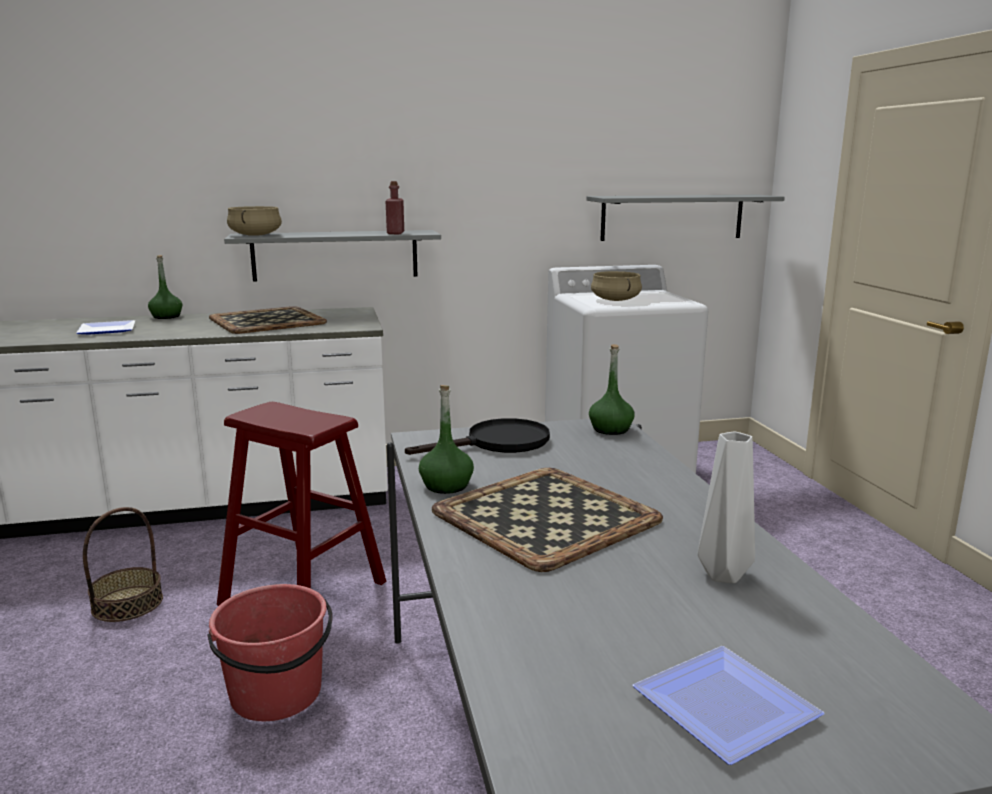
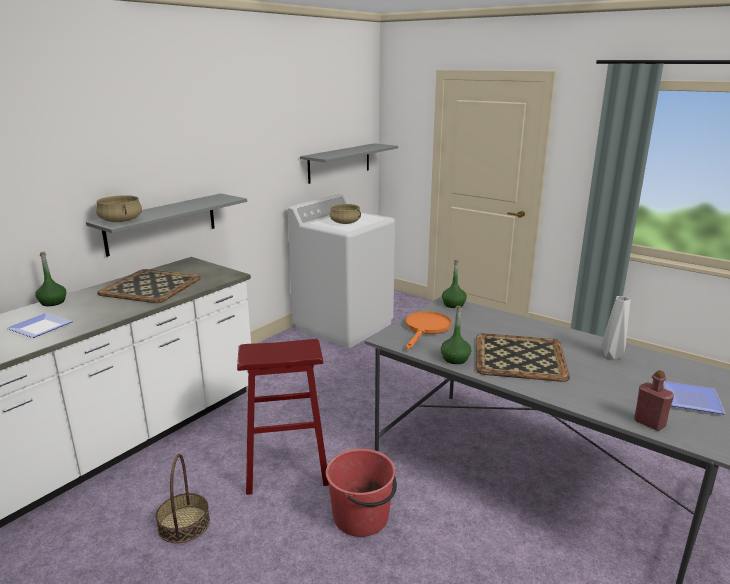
camera: 40 degrees left, 5 degrees up
(395, 233) = (214, 201): red bottle -> red bottle (649, 423)
(497, 443) = (426, 329): black frying pan -> orange frying pan

